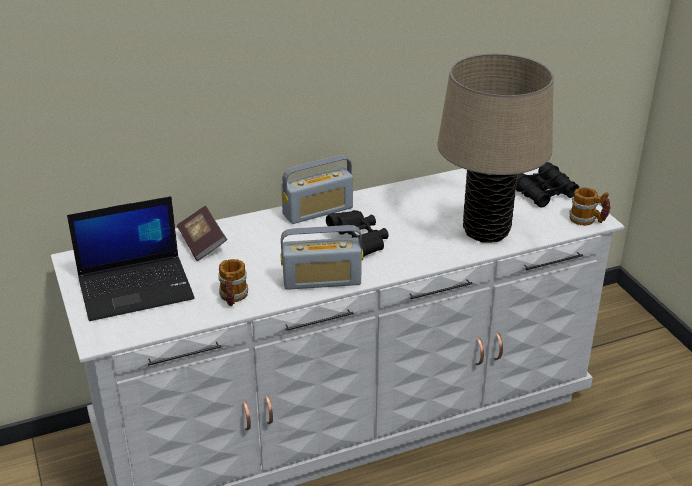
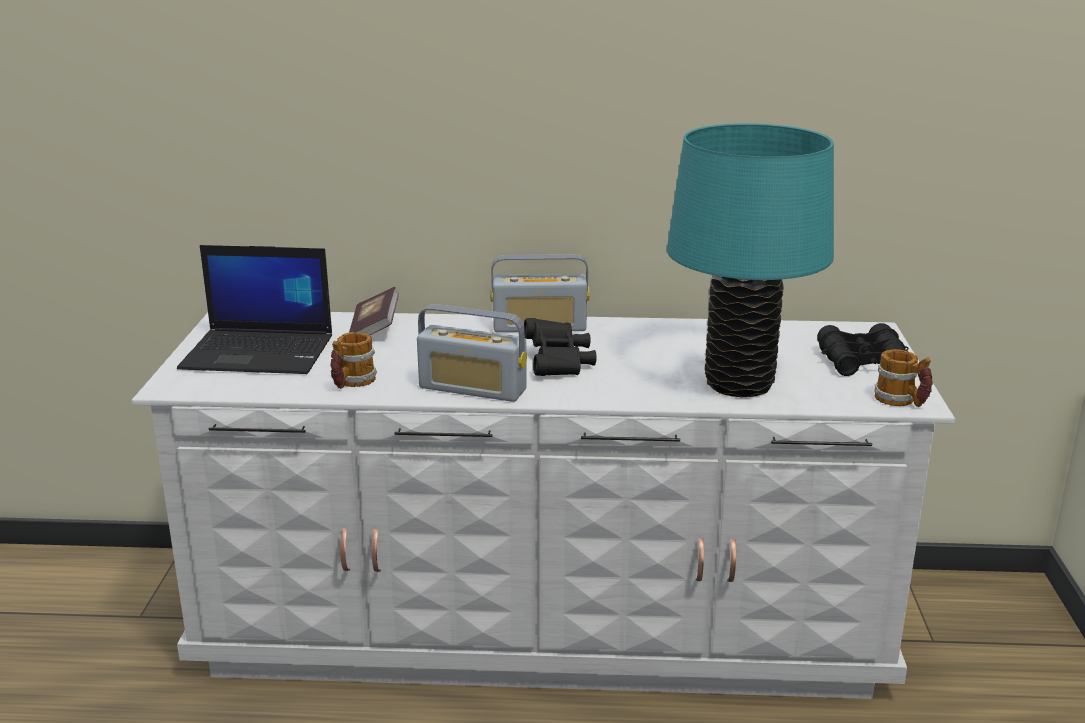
camera: 25 degrees right, 10 degrees down
(486, 231) = (738, 384): beige table lamp -> turquoise table lamp

